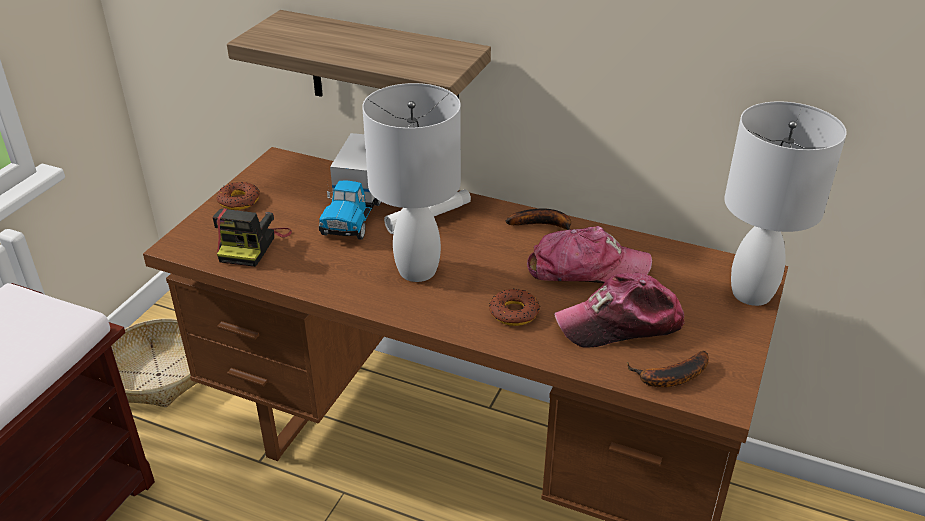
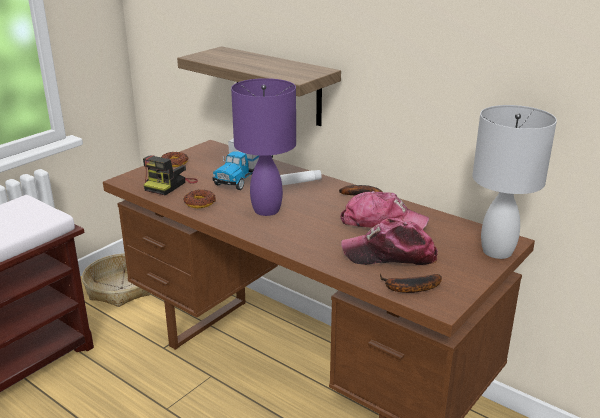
camera: 15 degrees right, 10 degrees down
(417, 270) = (266, 209): white table lamp -> purple table lamp
(514, 312) = (318, 239): donut -> donut (200, 203)

